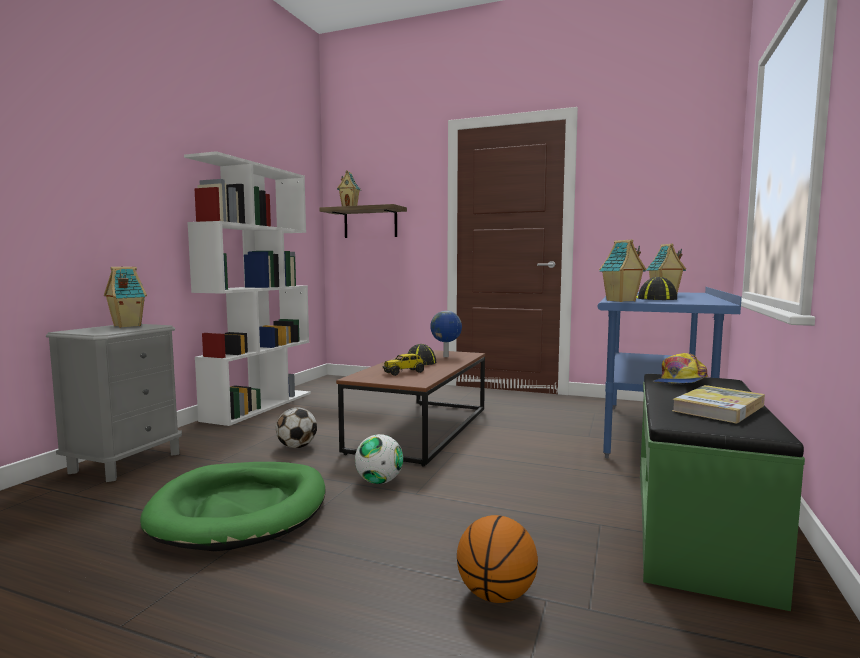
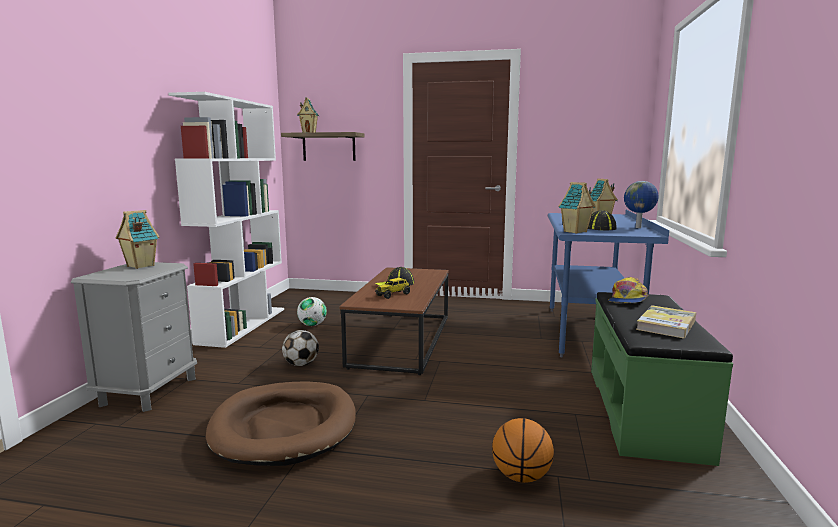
camera: 10 degrees left, 5 degrees up
(241, 509) = (285, 427): green dog bed -> brown dog bed
(379, 482) = (389, 392): football -> football (312, 325)
(446, 356) = (418, 275): globe -> globe (638, 227)

